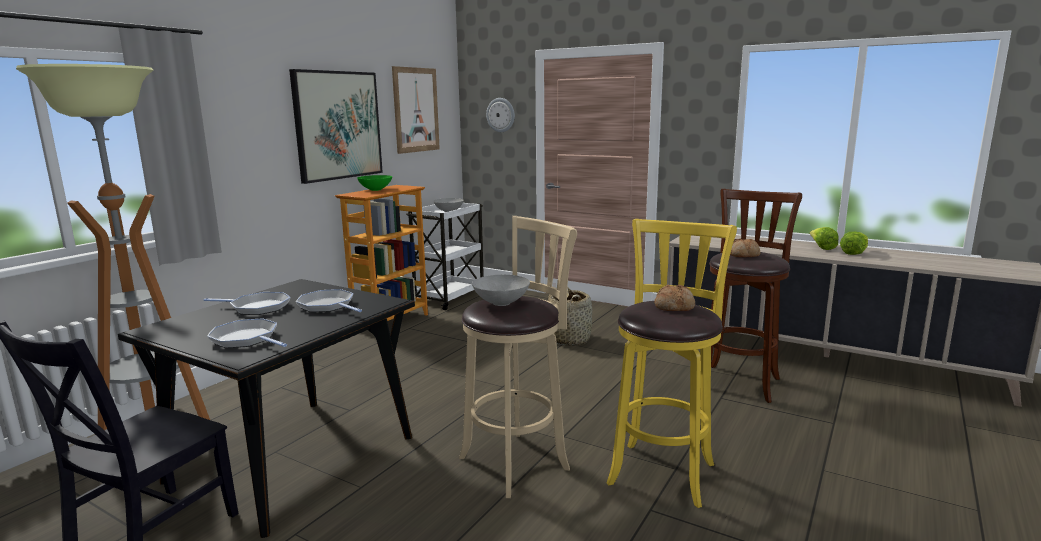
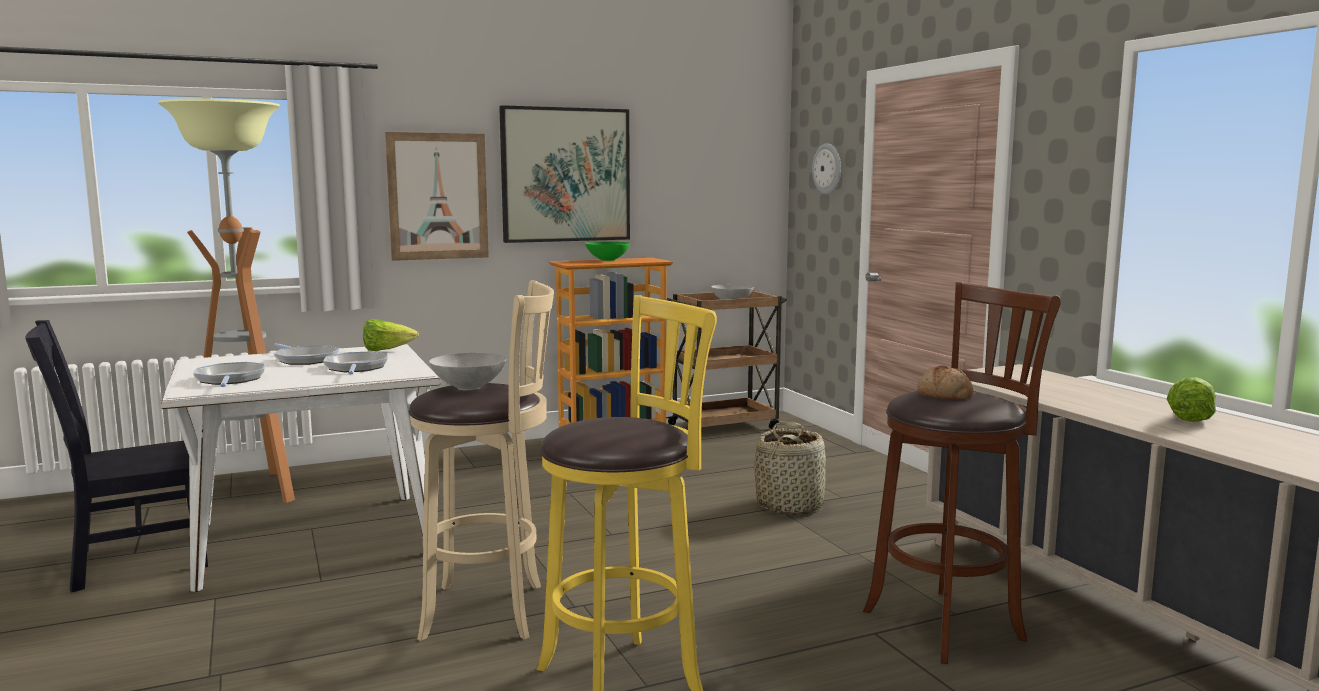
camera: 35 degrees right, 5 degrees down
(293, 459) = (313, 539): black dining table -> white dining table
(416, 110) = (702, 159): picture -> picture (438, 196)
(449, 297) = (725, 426): white cart -> brown cart
(674, 307) = (630, 426): bread -> none
(854, 253) = (1233, 434): lettuce -> lettuce (386, 350)

